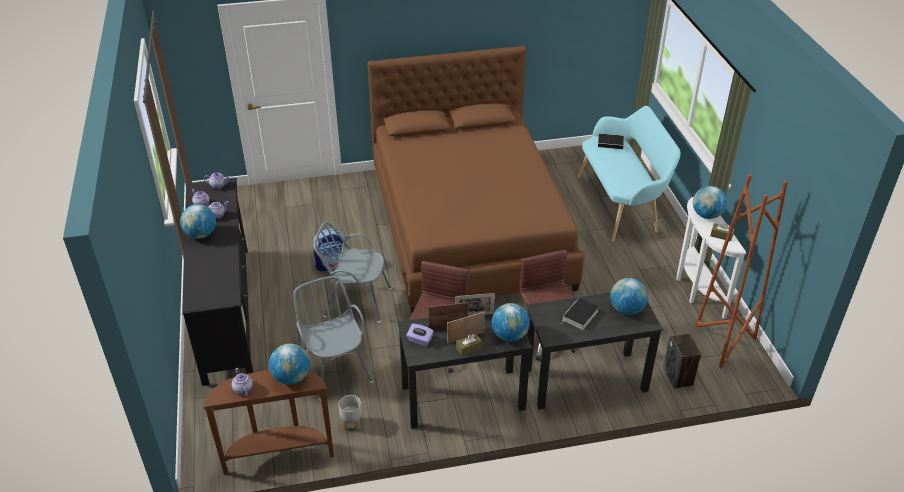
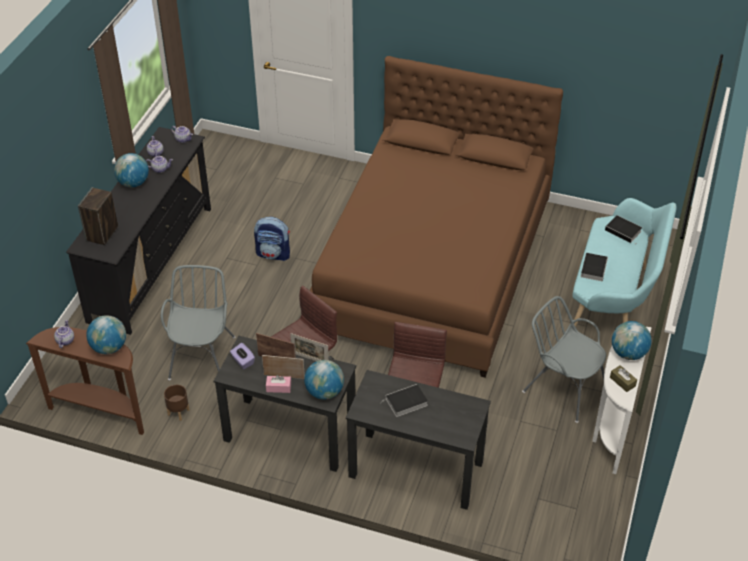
camera: 30 degrees right, 5 degrees up
(351, 422) = (178, 412): grey planter -> brown planter
(354, 301) = (266, 298): grey chair -> grey chair (562, 387)
(468, 348) = (278, 387): brown tissue box -> pink tissue box
(613, 174) = (593, 268): none -> book
(626, 309) = (456, 415): globe -> none
(678, 376) = (510, 509): speaker -> speaker (102, 234)
(724, 344) = (588, 499): brown clothes rack -> none

